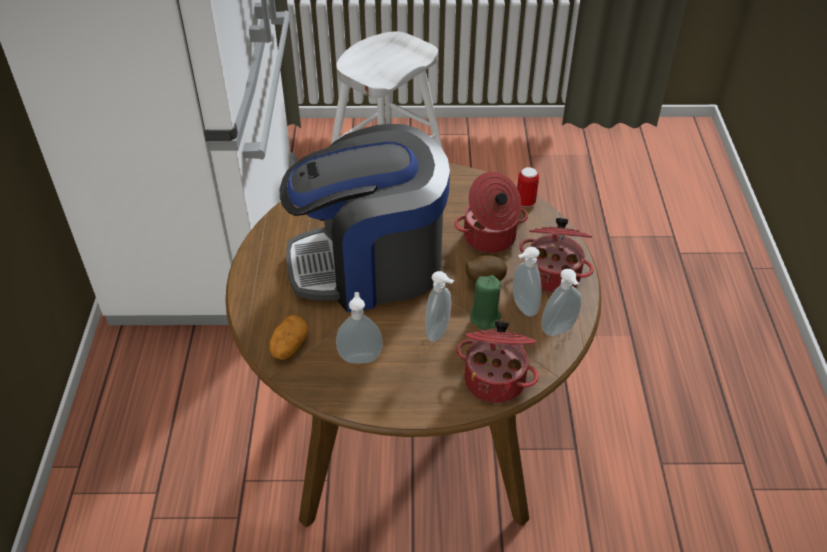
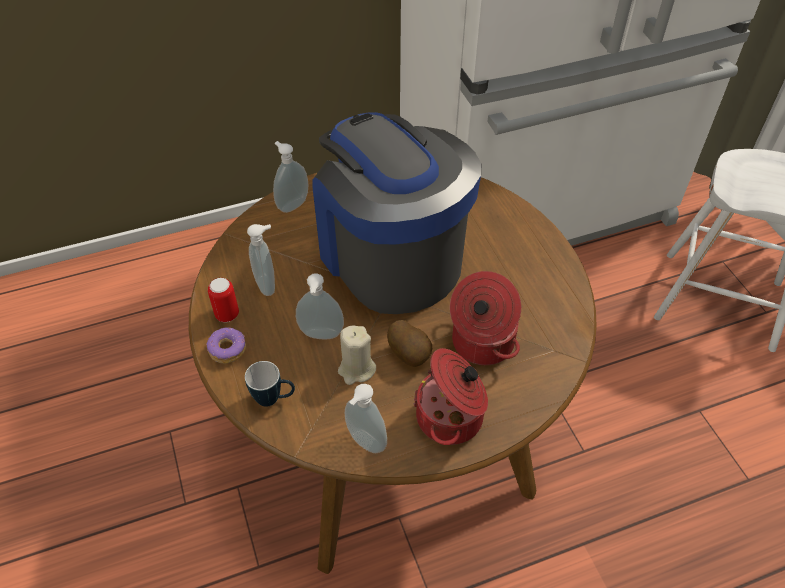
camera: 70 degrees right, 5 degrees up
(289, 346) = (264, 233): potato -> none
(425, 402) = (227, 349): none -> donut
(485, 318) = (356, 369): green candle -> beige candle
(495, 379) = (274, 399): cooking pot -> mug
(522, 307) = (385, 399): soap dispenser -> soap dispenser (291, 204)
(525, 202) = (561, 361): can -> can (227, 314)

